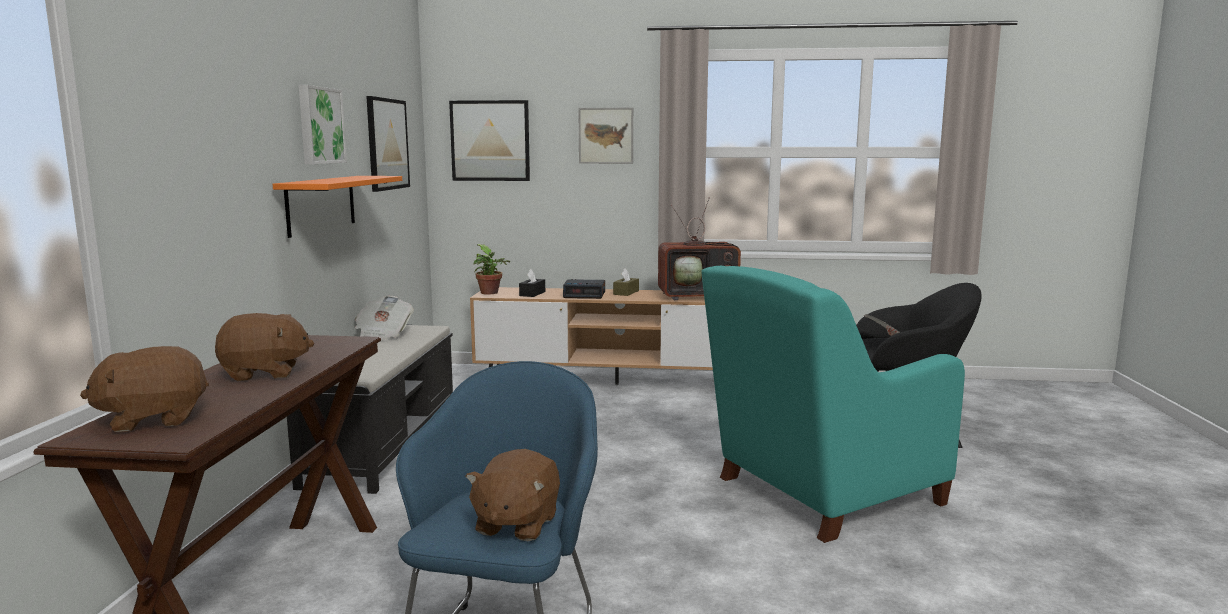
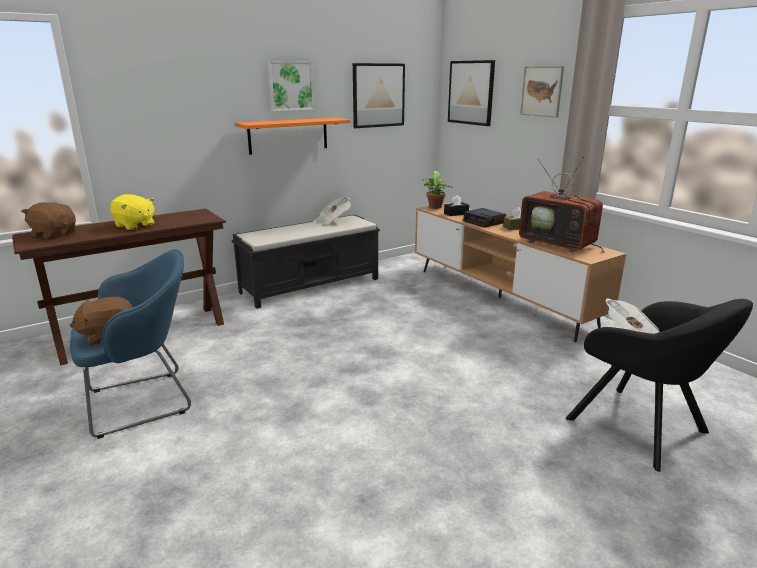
camera: 50 degrees right, 10 degrees up
(264, 373) = (134, 226): brown plush toy -> yellow plush toy
(820, 493) = (442, 429): turquoise armchair -> none

